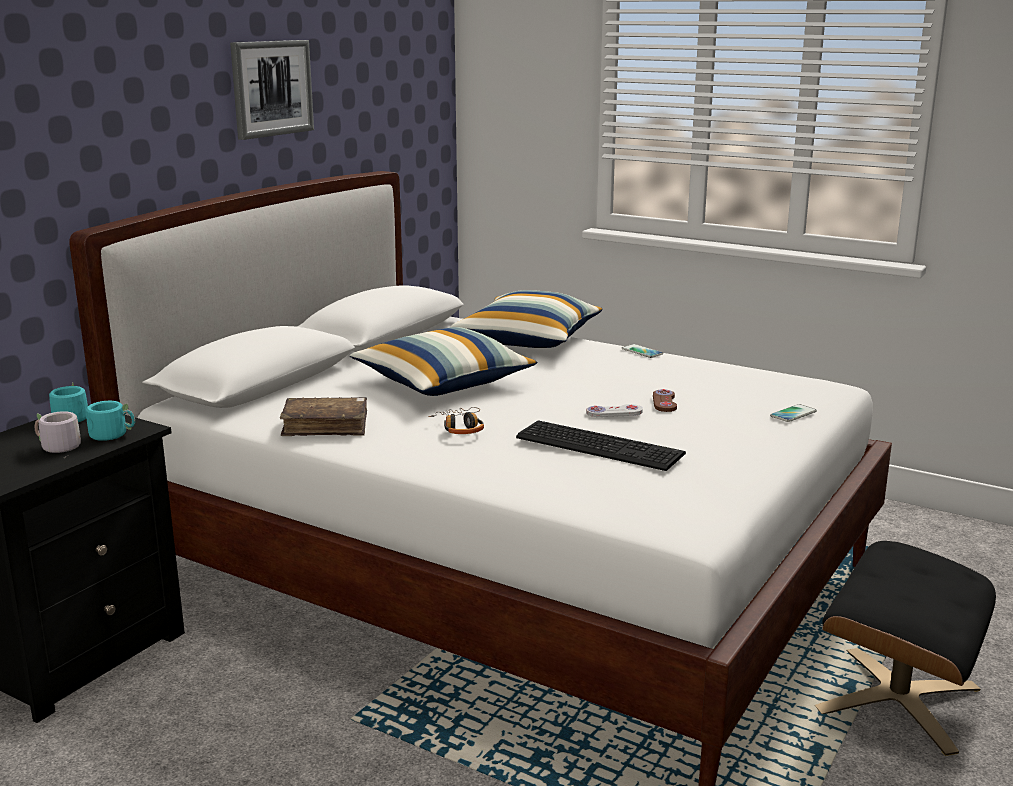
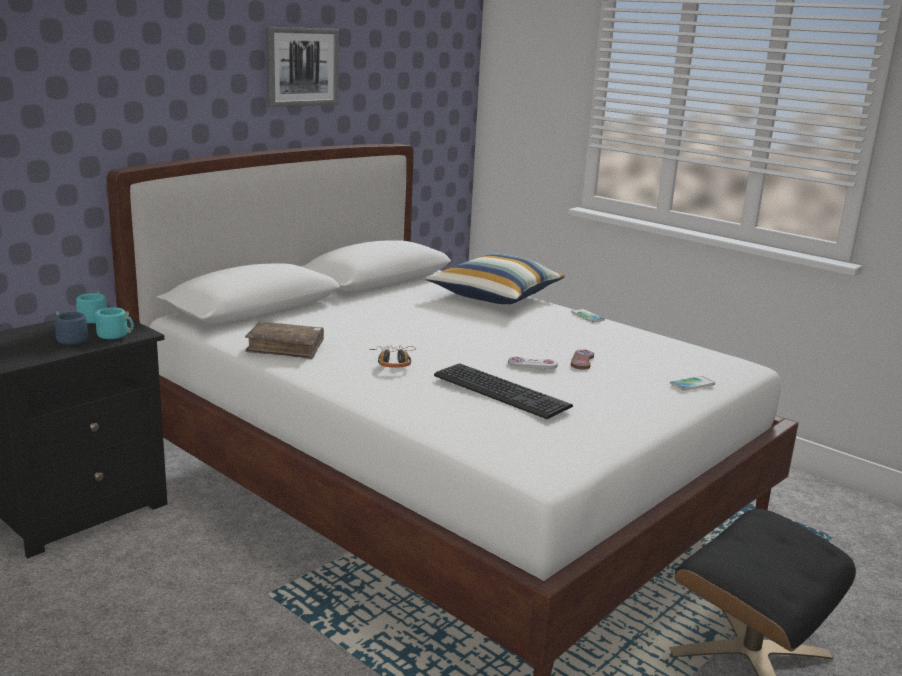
camera: 10 degrees right, 0 degrees up
(56, 448) = (68, 340): grey mug -> blue mug
(443, 383) = (402, 324): pillow -> none

